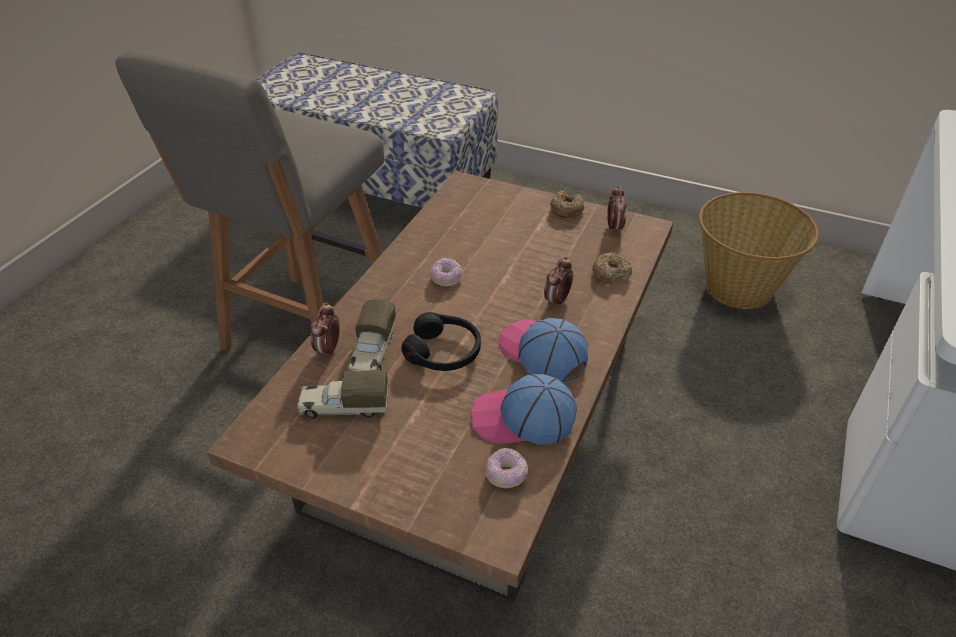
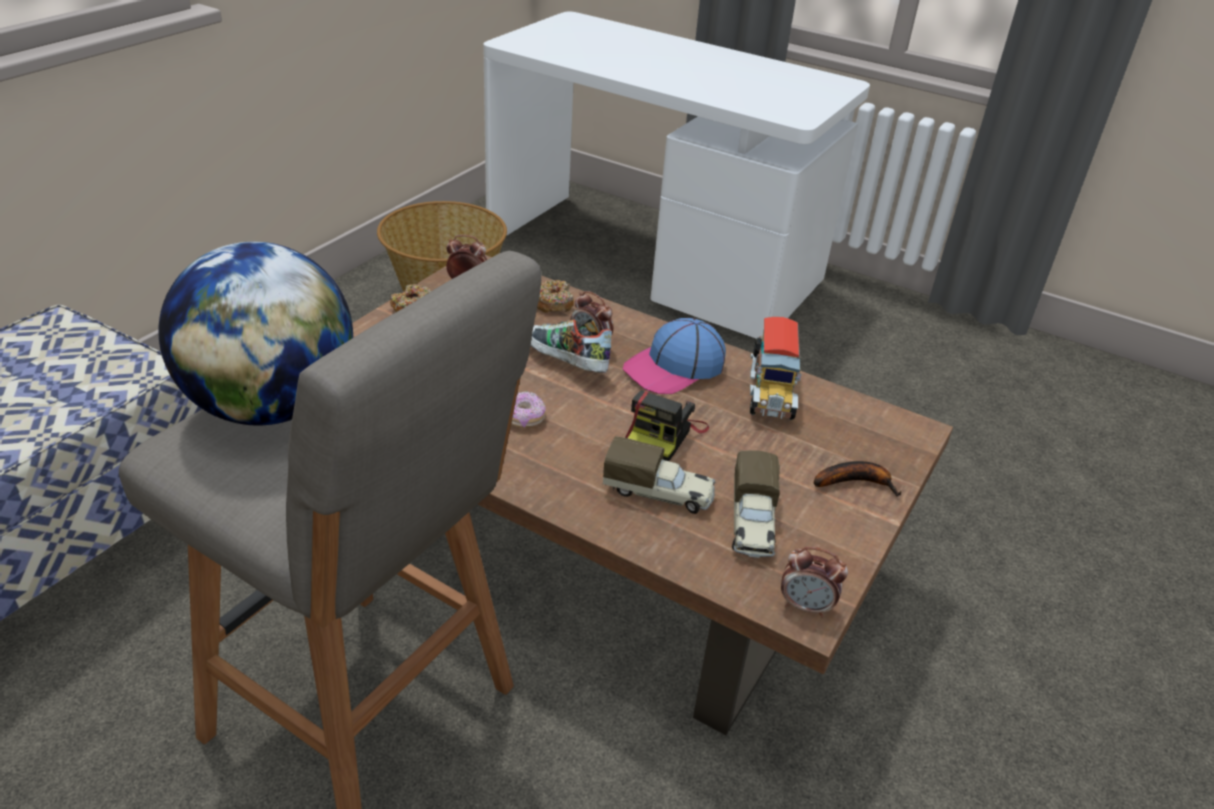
camera: 85 degrees left, 5 degrees down
(307, 131) = (272, 406): none -> globe
(328, 349) = (645, 533): alarm clock -> alarm clock (806, 606)
(405, 479) = (856, 482): none -> banana
(443, 351) = (664, 435): black headphones -> camera
(506, 475) = (843, 416): donut -> none
(522, 290) = (565, 364): none -> shoe
(523, 418) = (770, 395): cap -> toy truck

